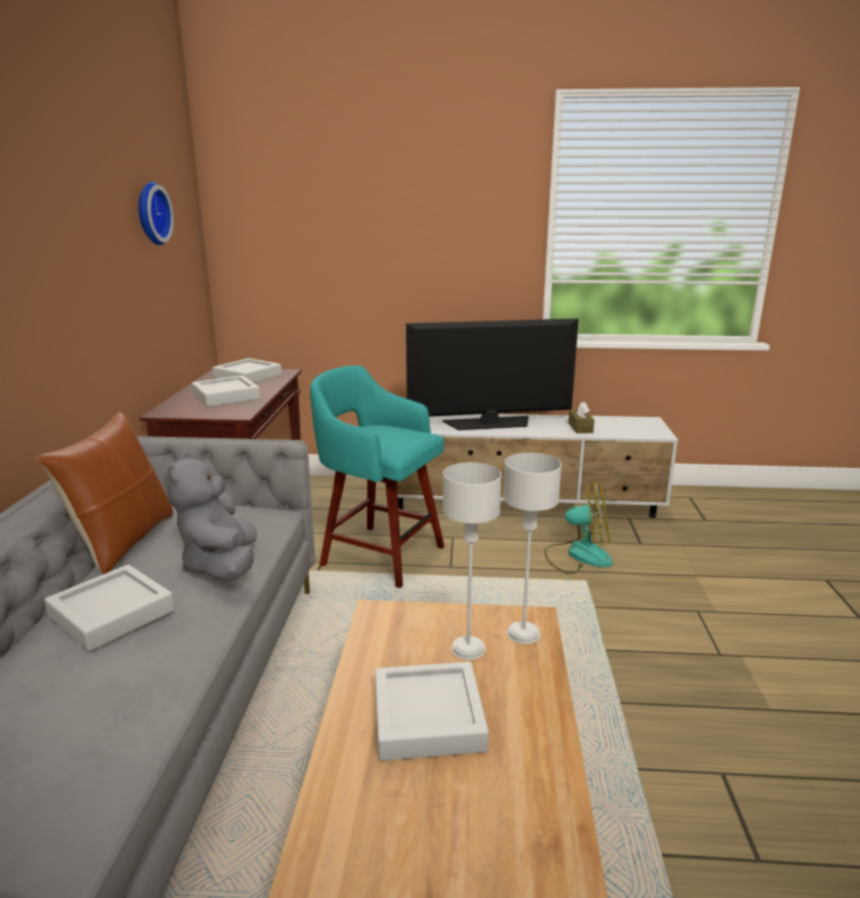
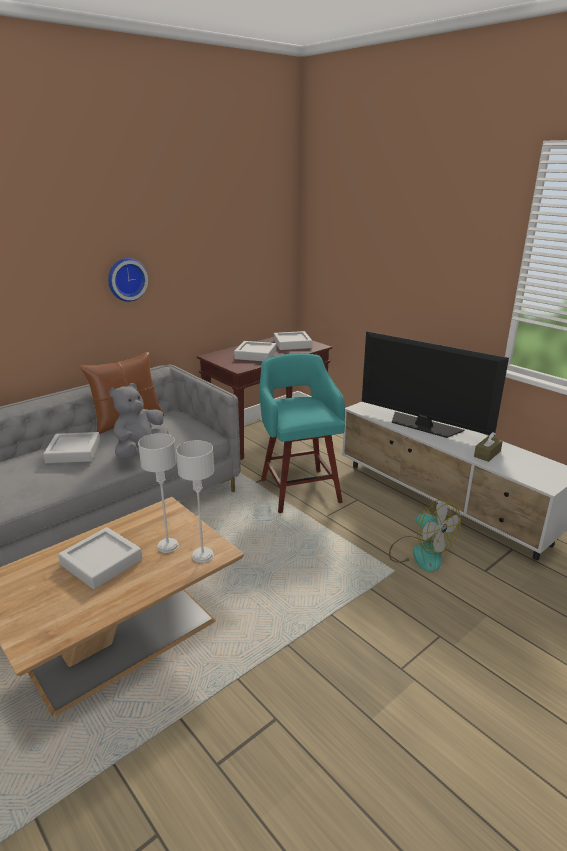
camera: 45 degrees right, 5 degrees up
(150, 213) = (236, 231): wall clock -> wall clock (126, 279)

